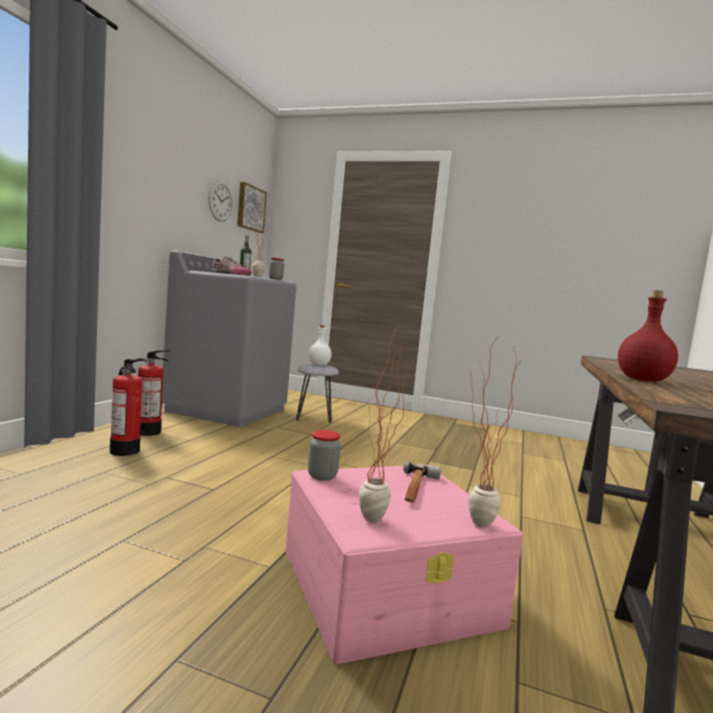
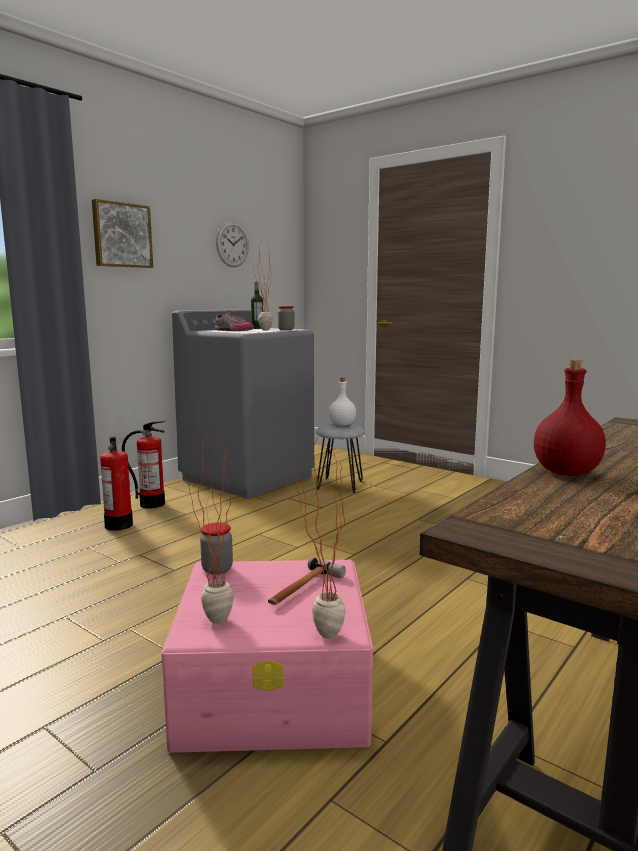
camera: 20 degrees right, 5 degrees up
(250, 208) = (274, 243): picture -> picture (121, 235)

